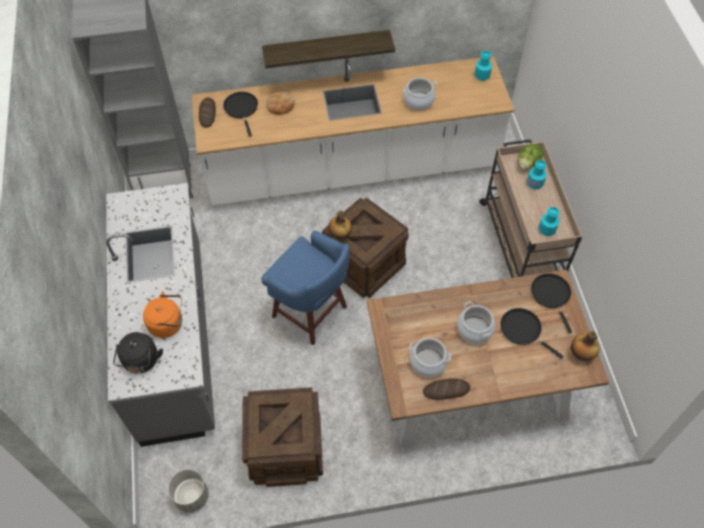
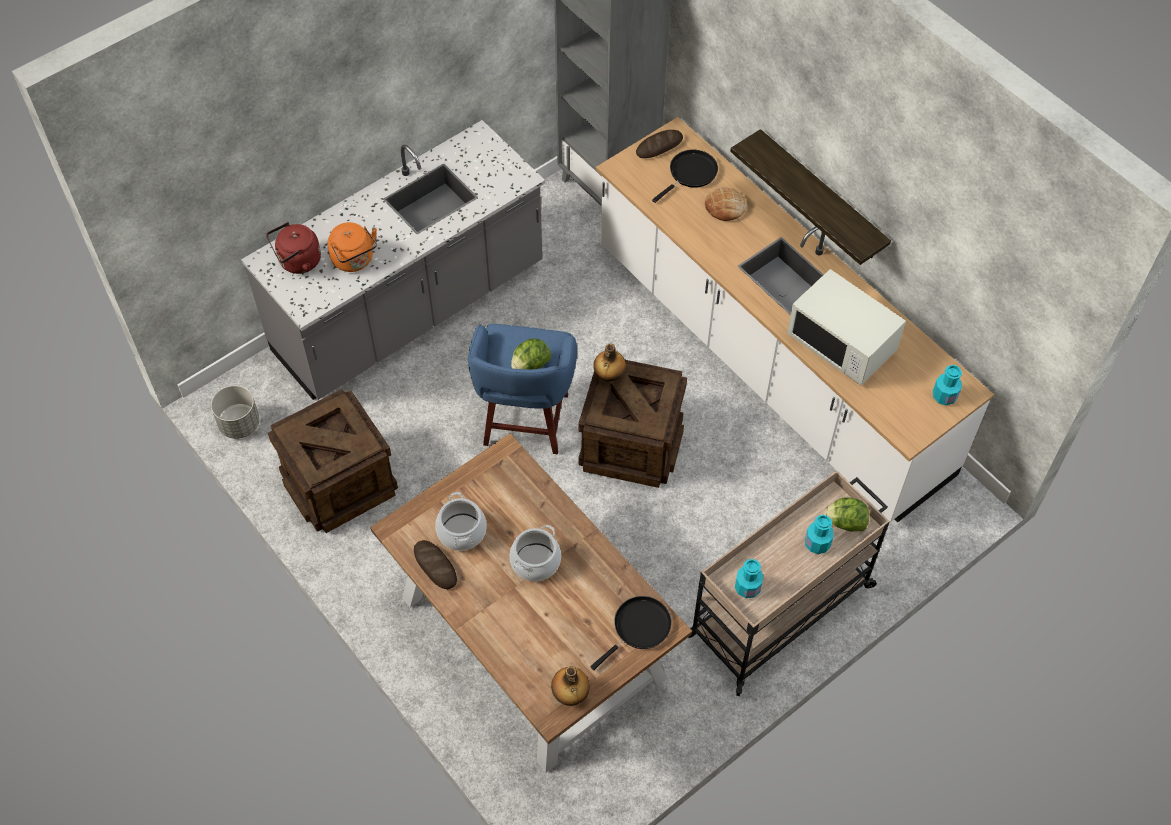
camera: 60 degrees right, 0 degrees up
(141, 362) = (297, 262): black kettle -> red kettle
(314, 267) = (530, 365): none -> lettuce
(418, 101) = (841, 344): cooking pot -> white microwave
(523, 330) = (566, 615): black frying pan -> none

